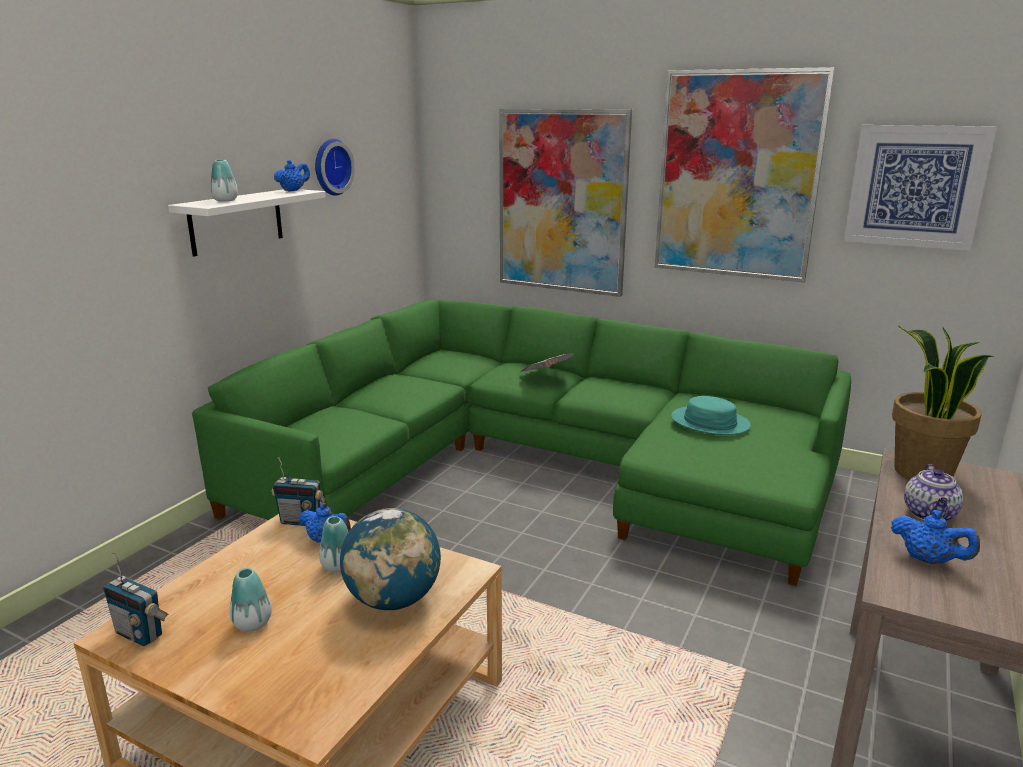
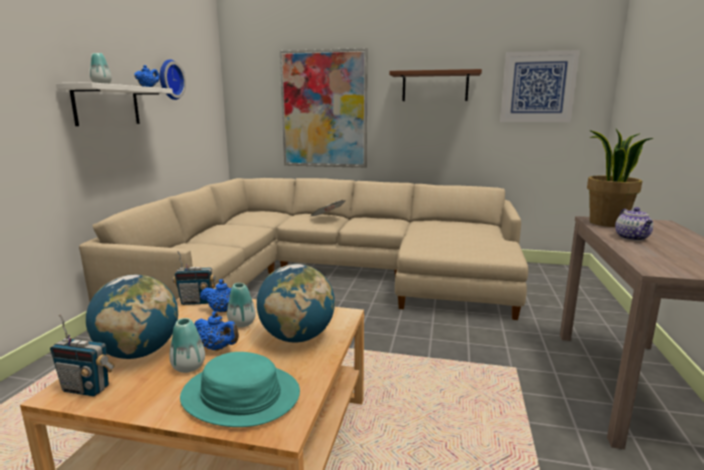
camera: 15 degrees left, 5 degrees down
(208, 592) = (139, 353): none -> globe
(537, 467) = (327, 277): green sofa -> beige sofa
(710, 422) = (443, 230): turquoise hat -> turquoise hat (240, 395)
(737, 176) = (435, 86): picture -> brown shelf
(928, 560) = (655, 255): blue teapot -> blue teapot (218, 348)

